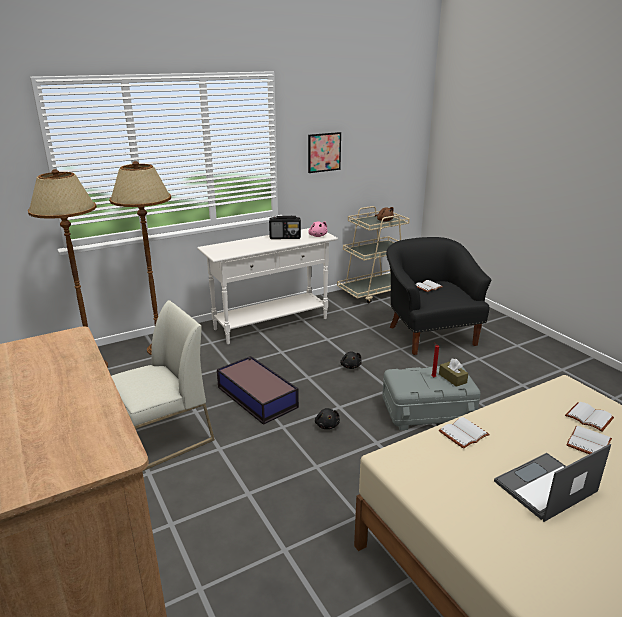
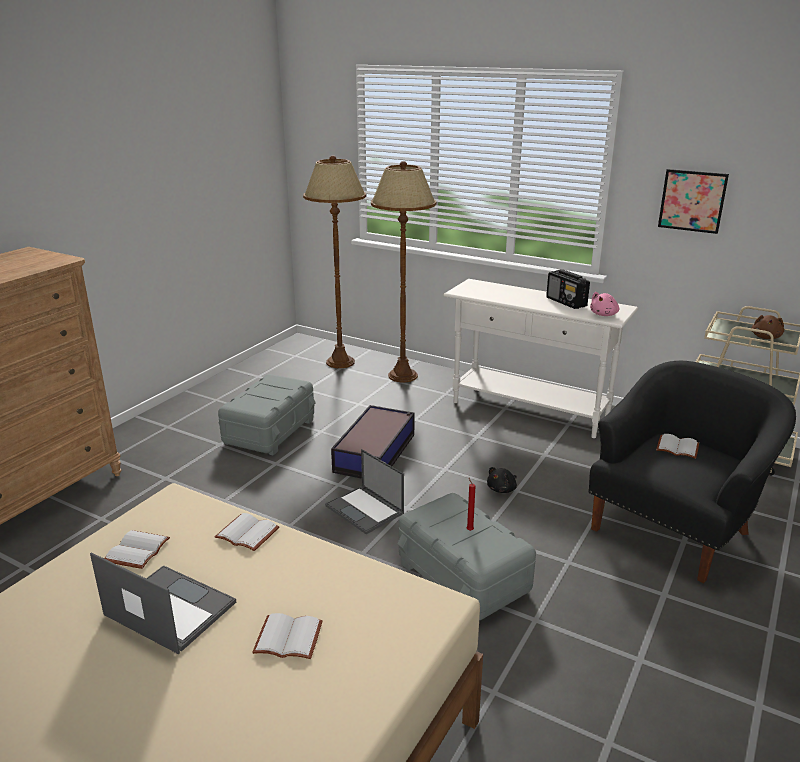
camera: 60 degrees right, 0 degrees up
(163, 437) = (270, 431): white chair -> grey storage box
(327, 425) = (365, 510): black plush toy -> laptop
(452, 378) = (483, 546): brown tissue box -> none
(587, 418) = (357, 632): white book -> white book (136, 550)

